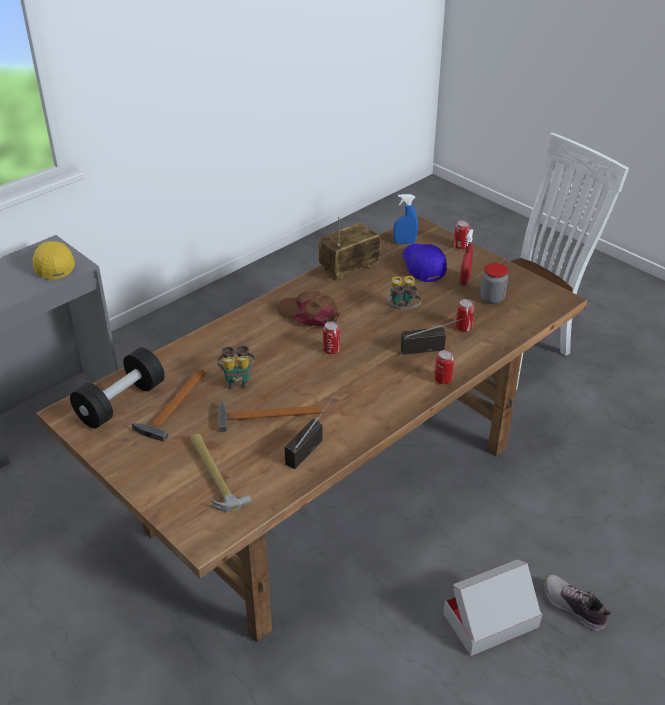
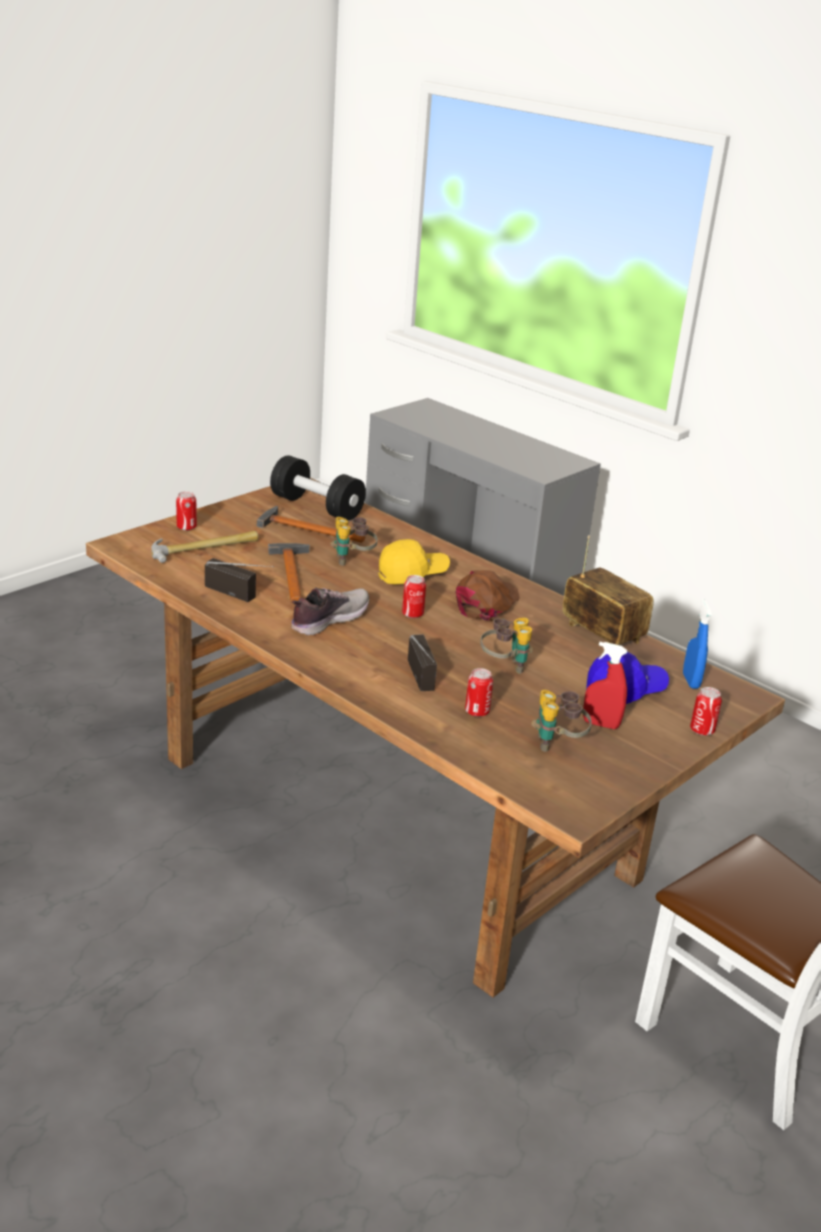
camera: 85 degrees right, 10 degrees down
(54, 265) = (538, 464): yellow cap -> yellow cap (412, 574)
(443, 379) = (356, 685): can -> can (186, 527)
(490, 621) = (163, 941): cardboard box -> none
(492, 299) = (557, 744): jar -> binoculars
(573, 608) = (170, 1030): shoe -> shoe (328, 620)

